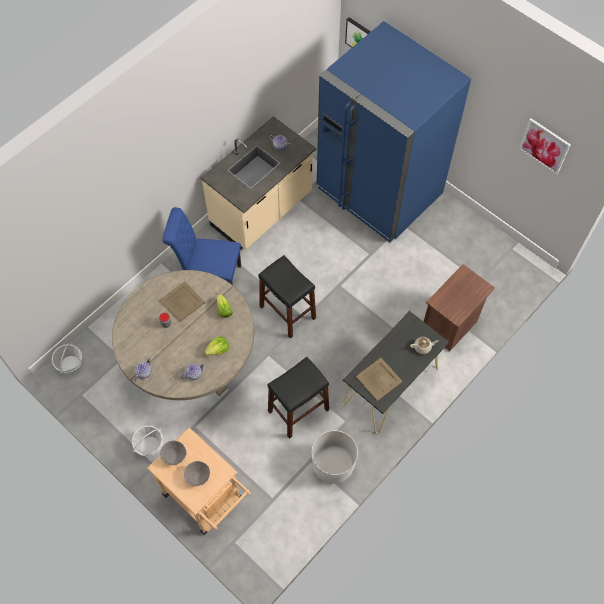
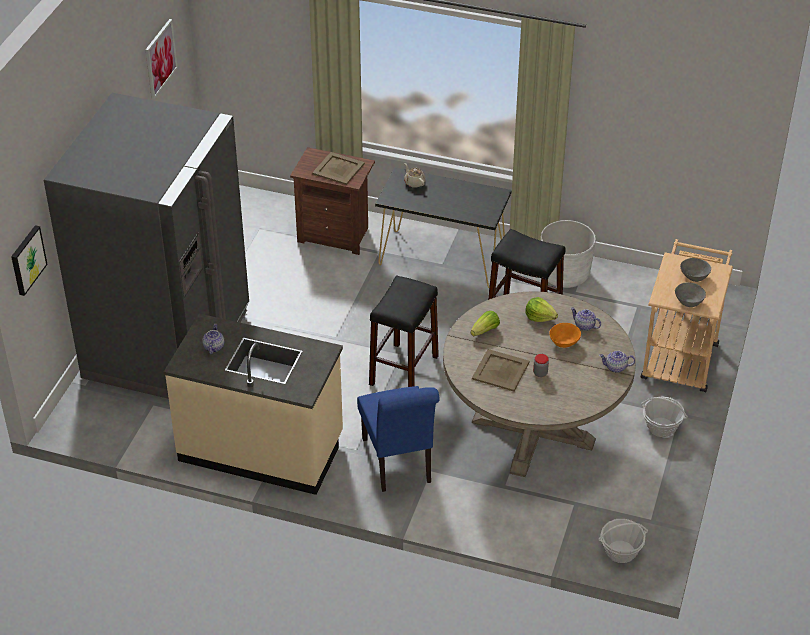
camera: 115 degrees left, 20 degrees down
(185, 352) = (564, 342): none -> orange bowl
(378, 379) = (475, 202): beige tray -> beige tray (338, 169)
(379, 191) = (167, 344): blue fridge -> grey fridge

